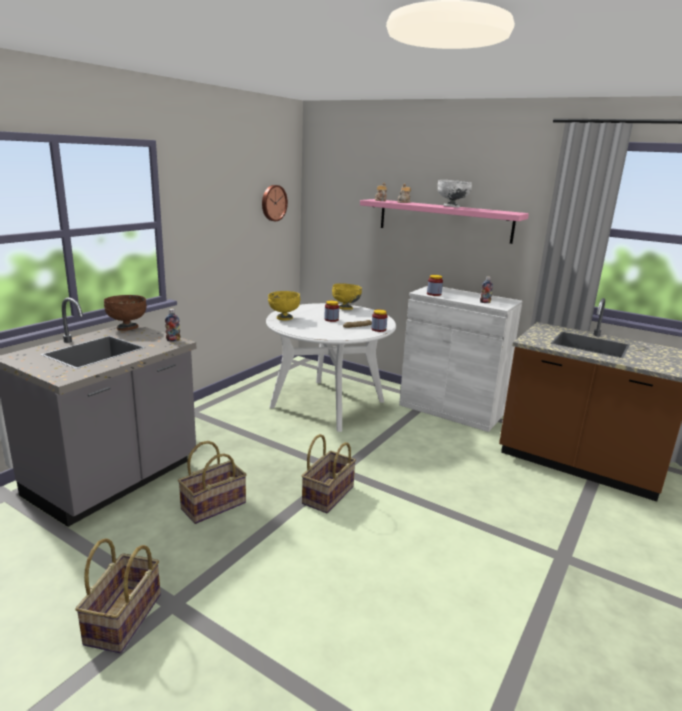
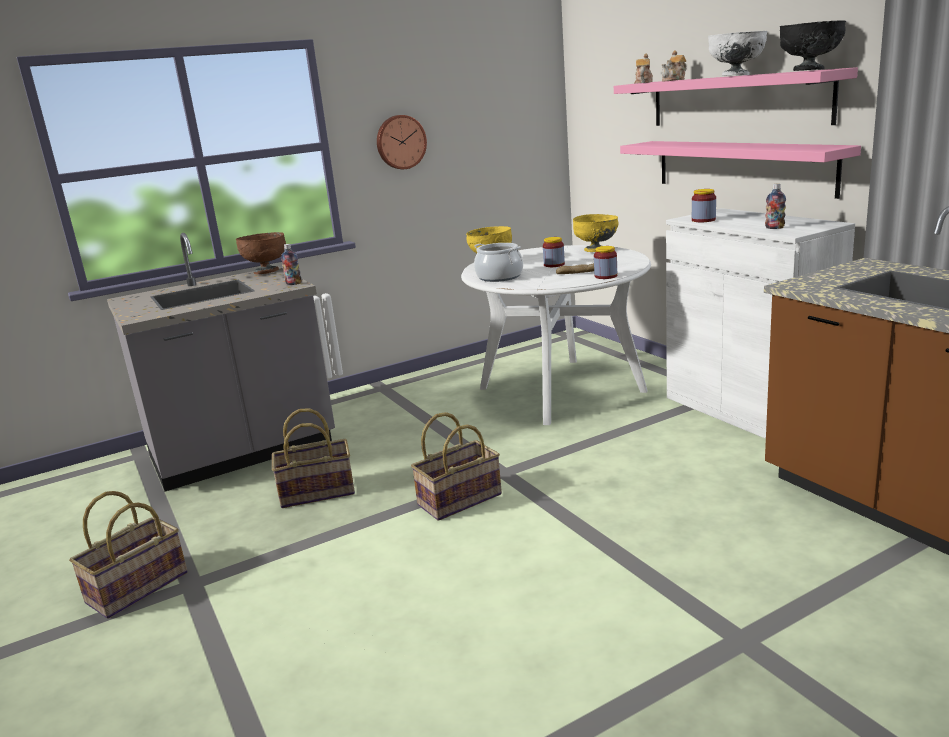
camera: 30 degrees right, 0 degrees up
(273, 203) = (512, 107): wall clock -> wall clock (400, 142)
(304, 329) = (499, 277): none -> cooking pot
(445, 260) = (741, 166): none -> pink shelf
(503, 211) = (809, 70): none -> black bowl

